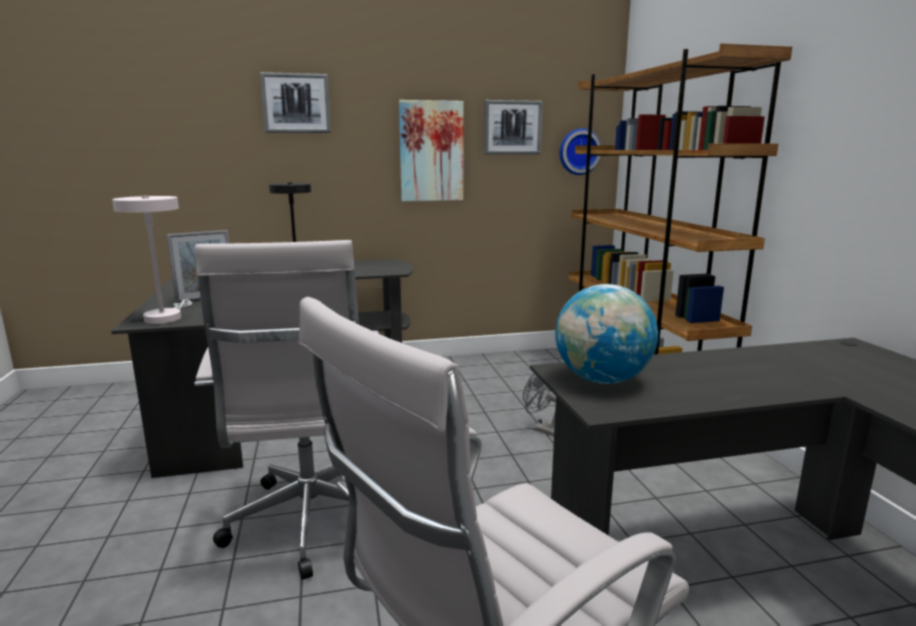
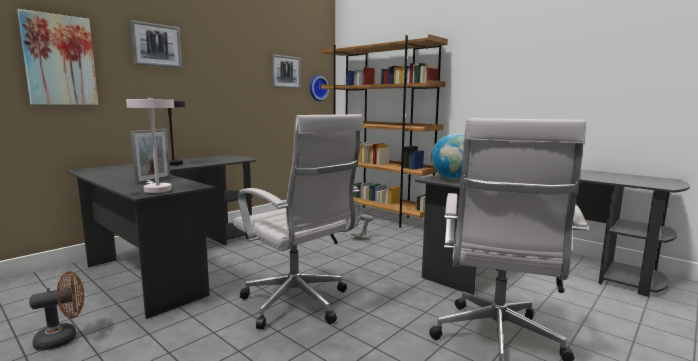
camera: 35 degrees left, 5 degrees down
(69, 475) = (63, 338): none -> brown fan
(431, 151) = (243, 84): picture -> picture (60, 60)

